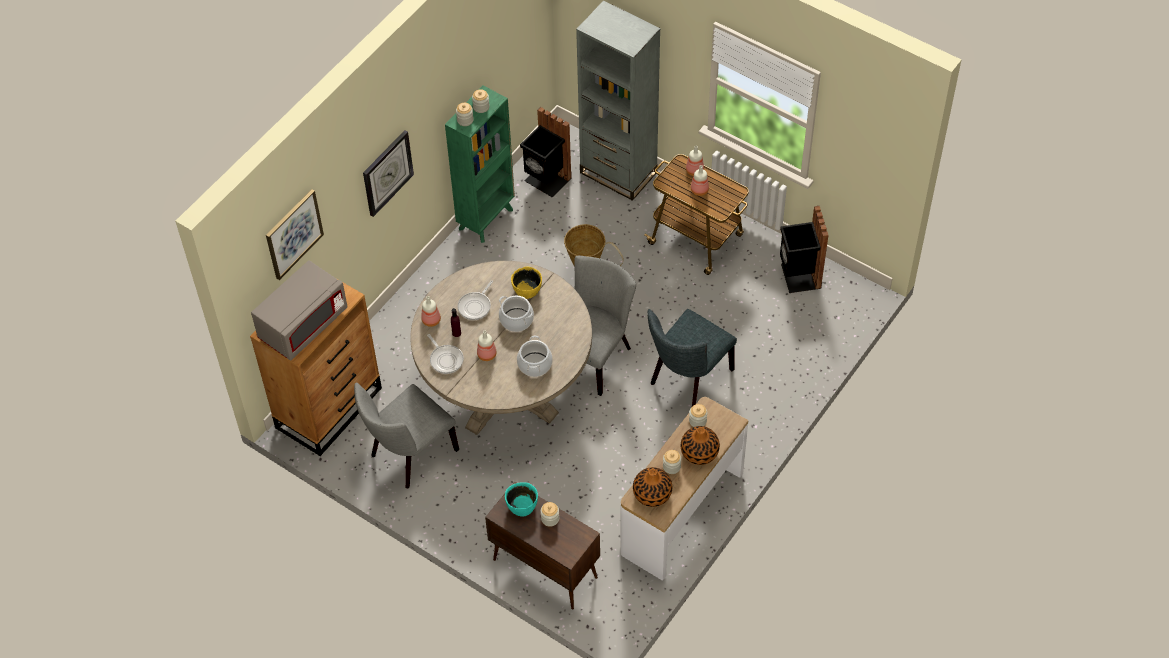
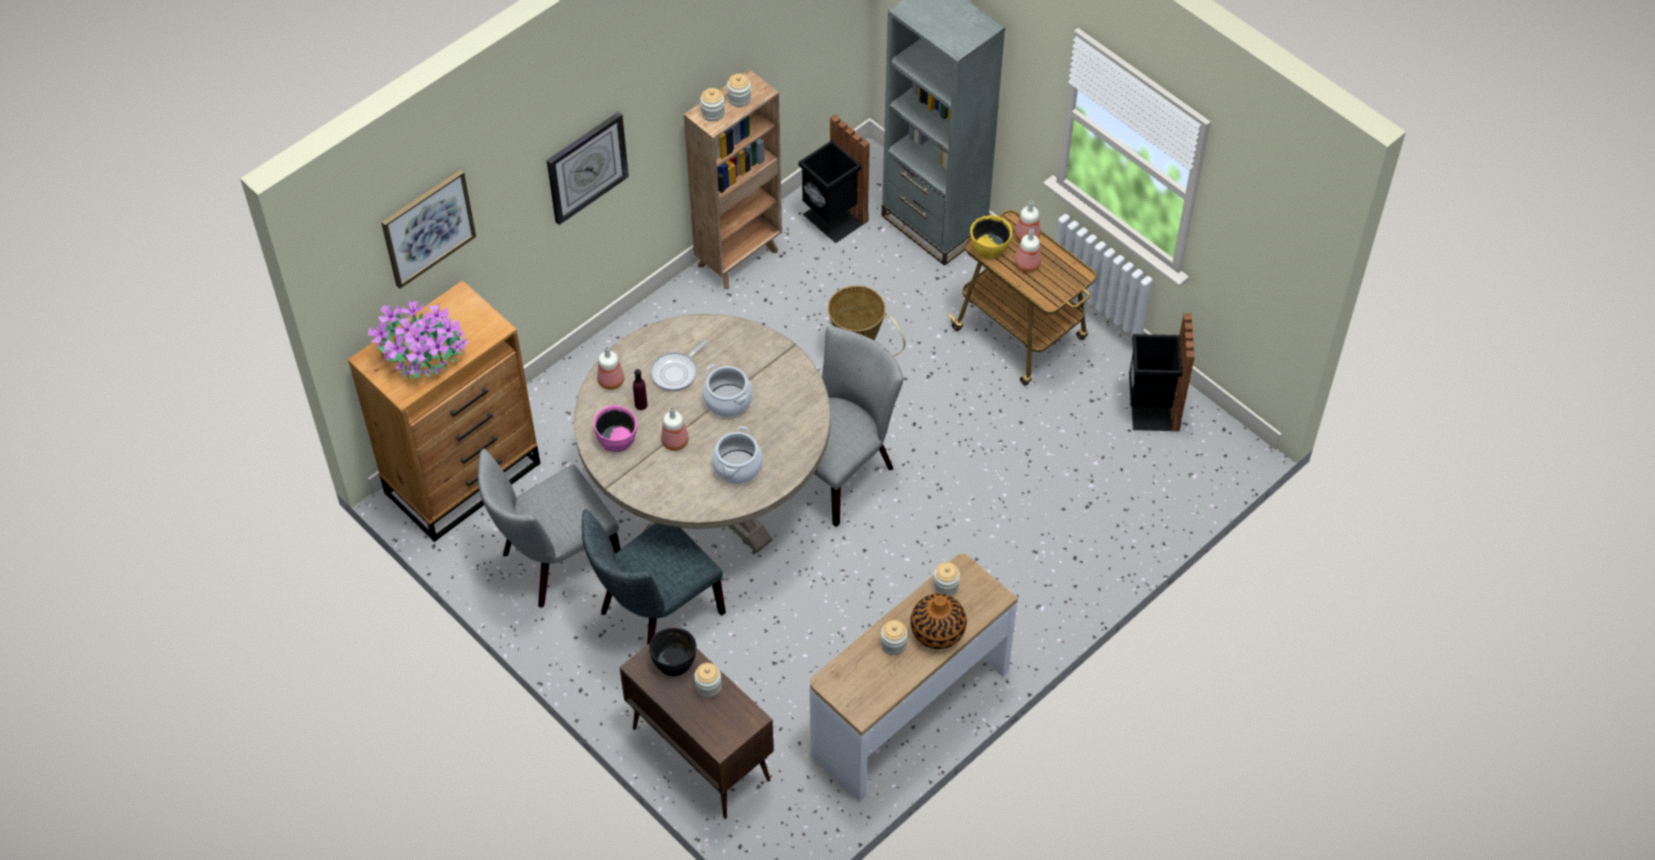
camera: 10 degrees right, 0 degrees up
(303, 325) = (423, 356): grey microwave -> potted plant
(445, 359) = (617, 438): frying pan -> pink bowl
(487, 218) = (739, 257): green bookcase -> brown bookcase
(521, 505) = (673, 660): turquoise bowl -> black bowl
(527, 290) = (753, 362): yellow bowl -> yellow bowl (990, 247)
(652, 494) = (857, 678): vase -> none
(688, 379) = (962, 525): grey chair -> grey chair (655, 615)

